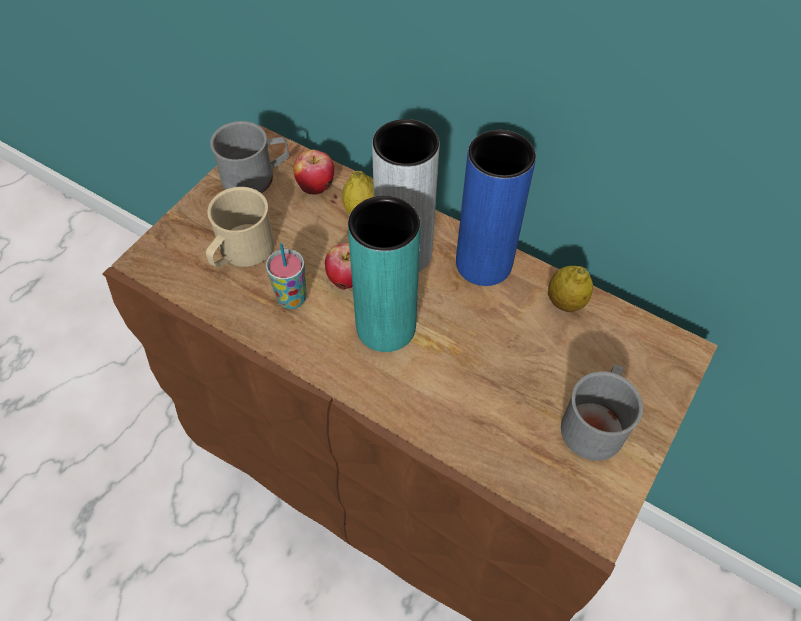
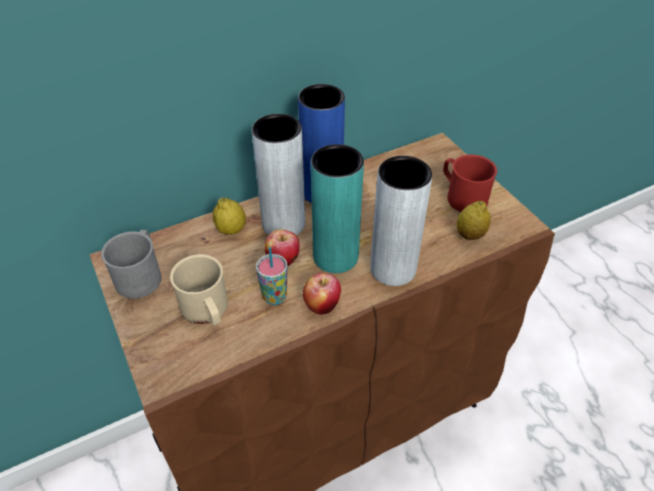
camera: 60 degrees left, 10 degrees down
(316, 187) = (185, 245): apple -> apple (322, 305)
(404, 394) = (393, 269): none -> grey vase
(565, 302) = (376, 172): lemon -> lemon (470, 235)
(595, 421) = (462, 196): grey mug -> red mug

